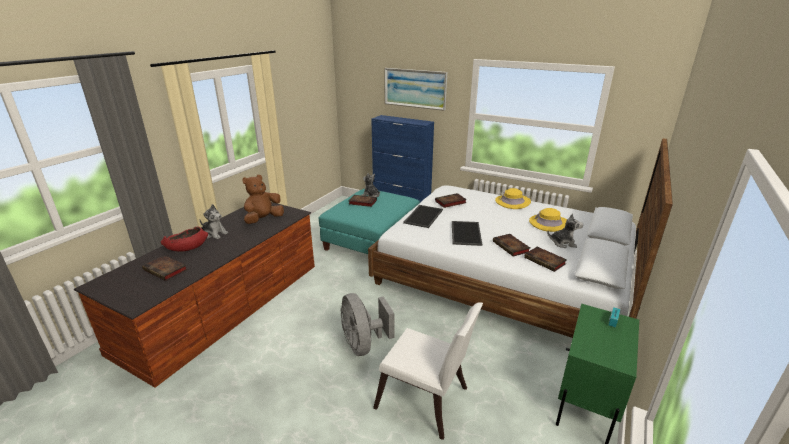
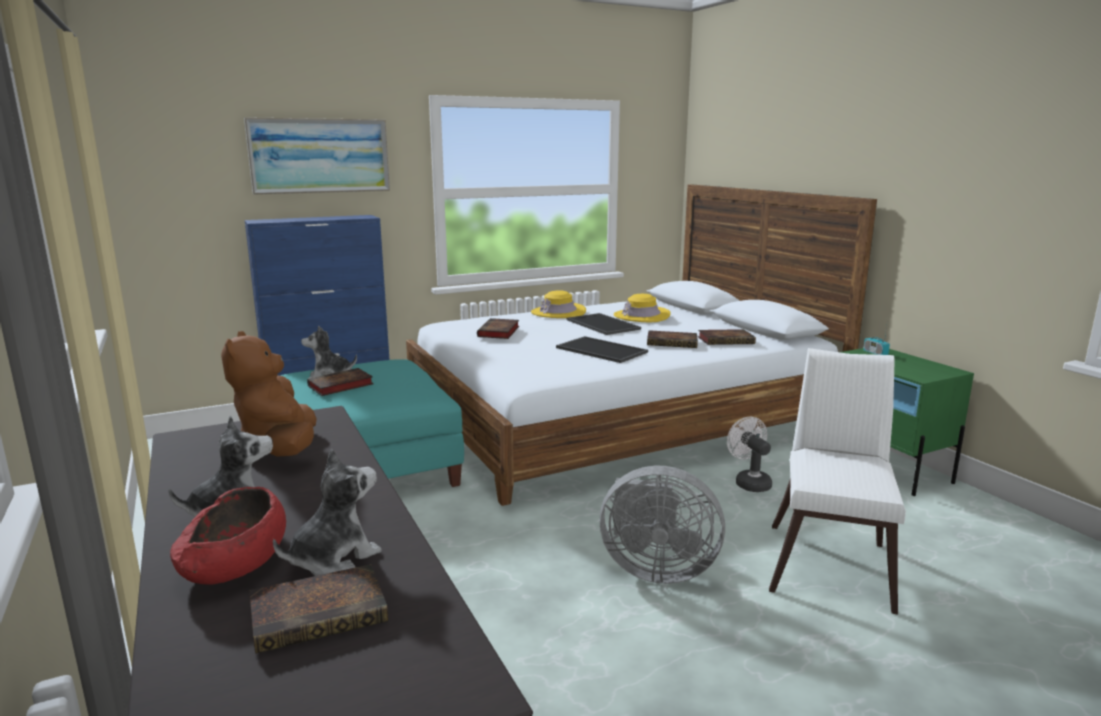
camera: 55 degrees left, 10 degrees down
(423, 216) = (507, 354): tray -> tray (601, 324)
(426, 402) = (830, 561): white chair -> white chair turned 45 degrees counterclockwise
(486, 347) = (749, 482): none -> white fan
(563, 243) = (695, 325): plush toy -> plush toy (334, 558)

